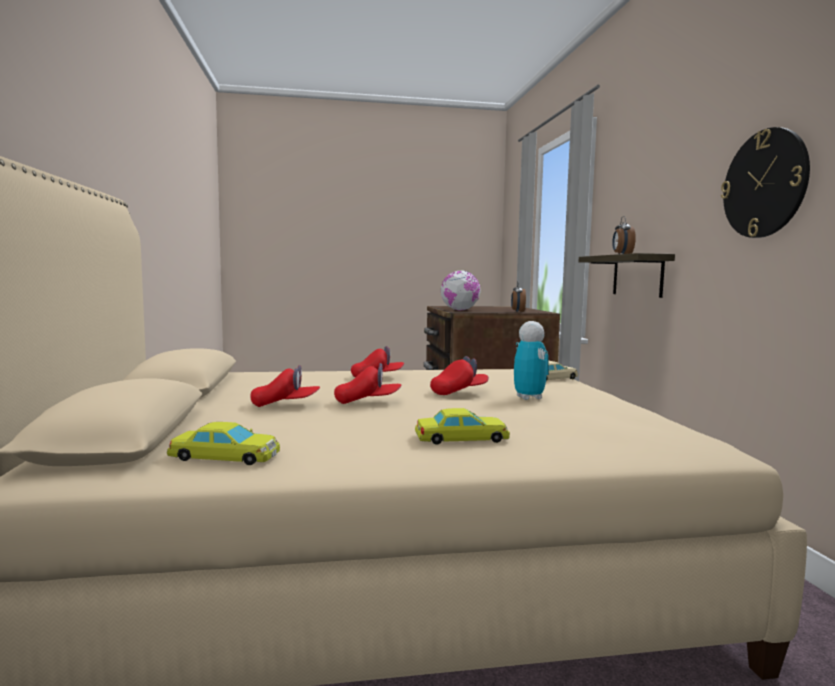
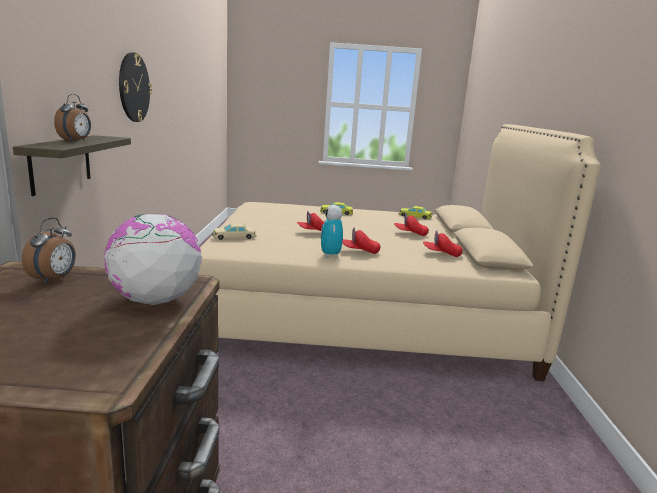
camera: 170 degrees left, 10 degrees up
(367, 402) = (369, 230): red cap -> red cap (441, 254)
(529, 397) = (279, 225): toy robot -> toy robot (330, 255)

